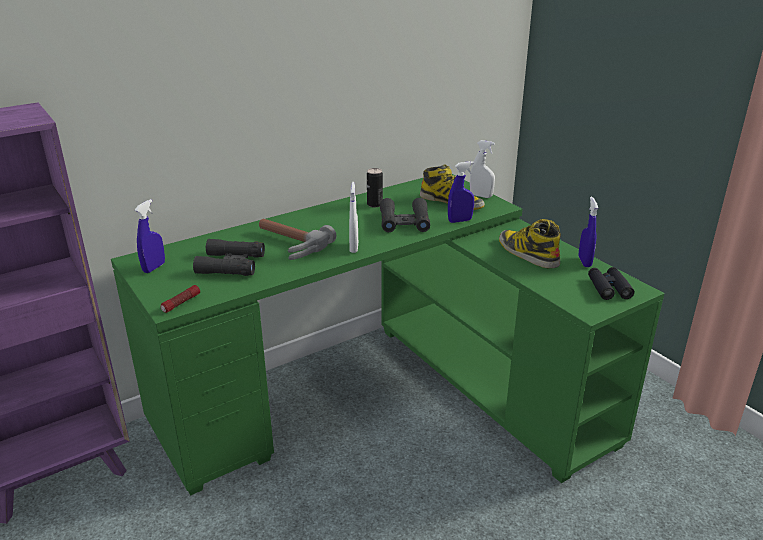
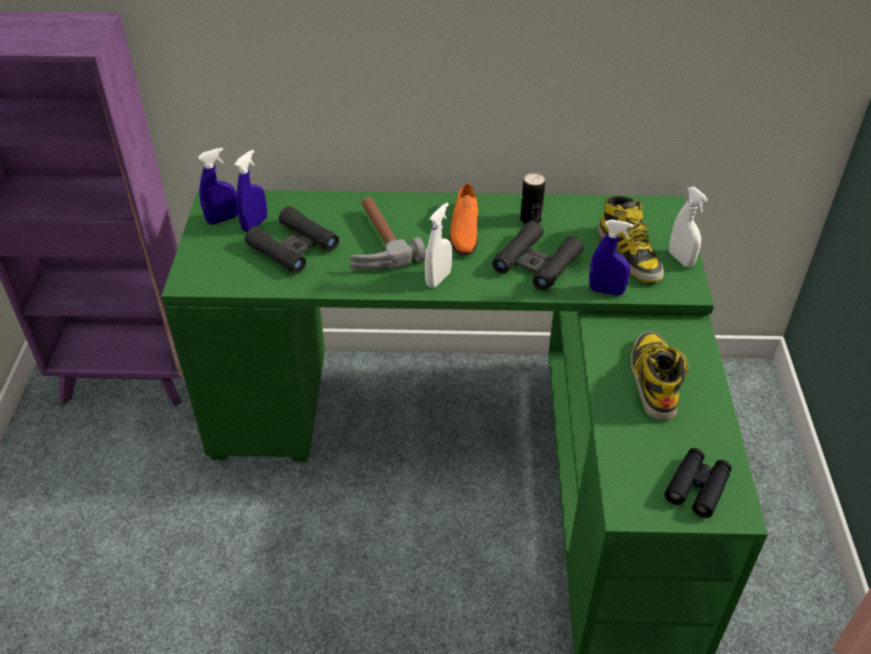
camera: 35 degrees right, 15 degrees up
(181, 303) = (203, 280): flashlight -> none
(339, 221) = (464, 229): none -> orange shoe
(584, 262) = (715, 429): blue spray bottle -> blue spray bottle (255, 224)

